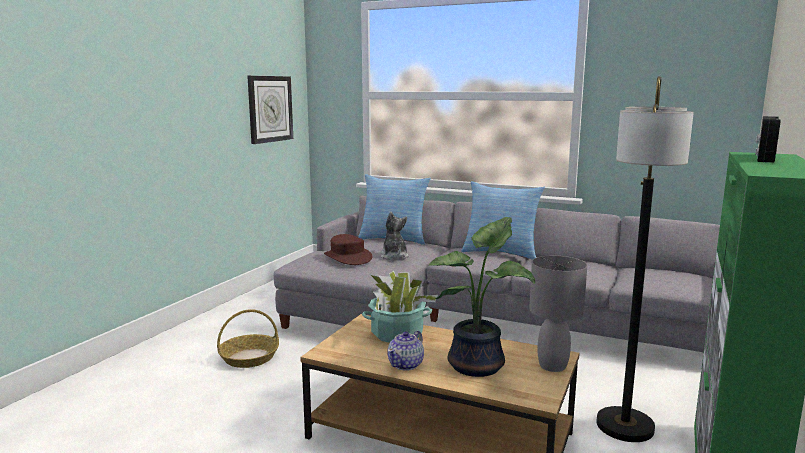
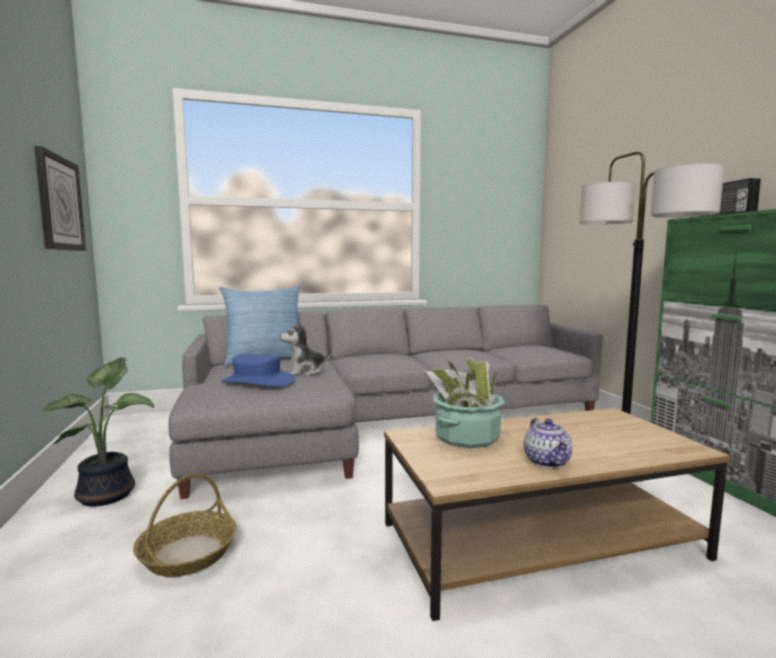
camera: 40 degrees left, 5 degrees down
(347, 257) = (257, 381): brown hat -> blue hat
(394, 256) = (304, 372): plush toy -> plush toy turned 60 degrees counterclockwise
(479, 365) = (594, 439): potted plant -> potted plant (110, 494)
(501, 252) = (390, 354): pillow -> none
(552, 365) = (630, 422): grey table lamp -> none

